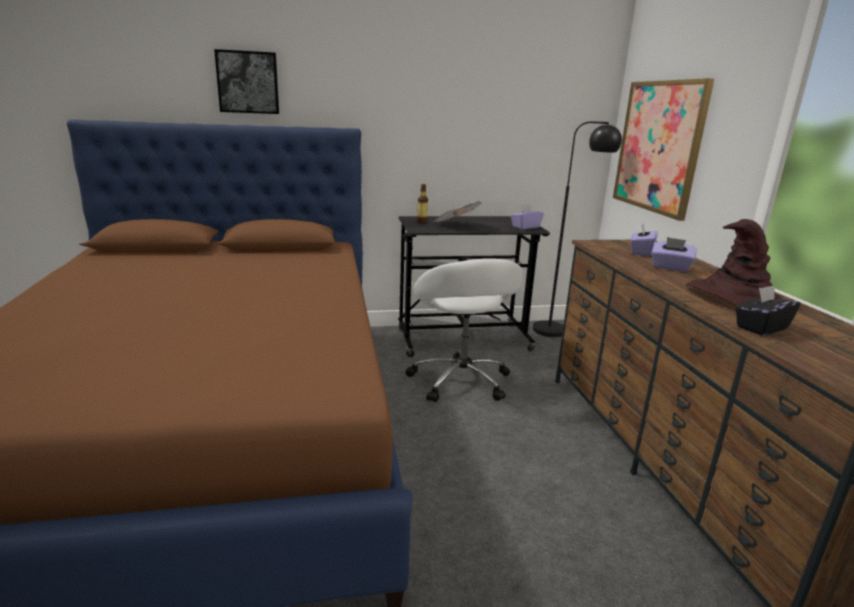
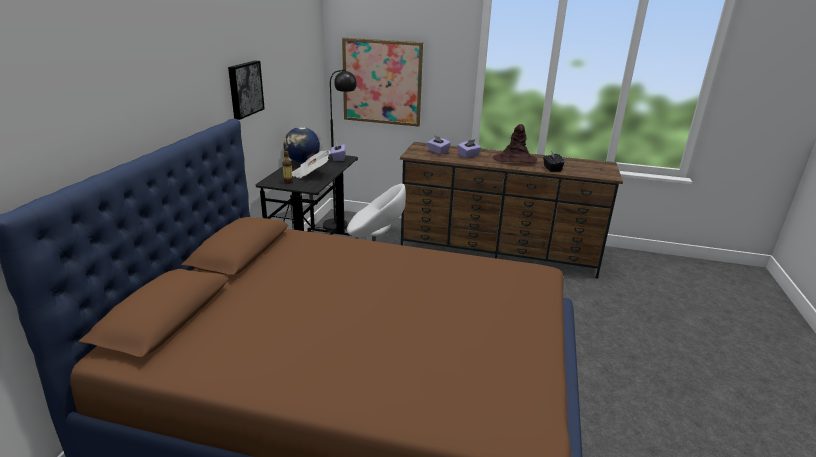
camera: 65 degrees left, 5 degrees up
(248, 82) = (141, 99): picture -> picture (244, 89)
(486, 219) = (302, 162): none -> globe

